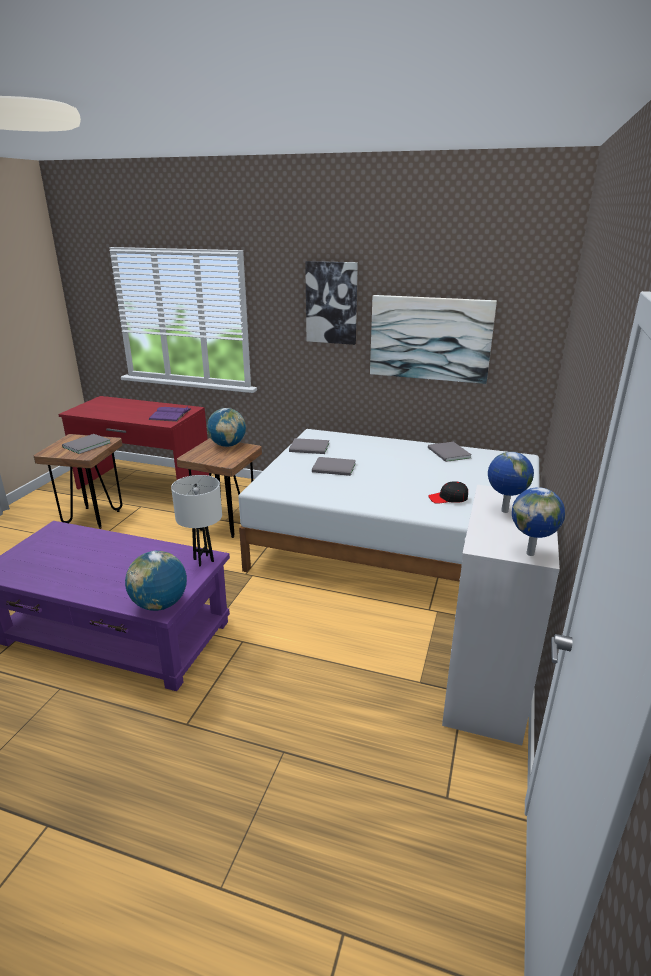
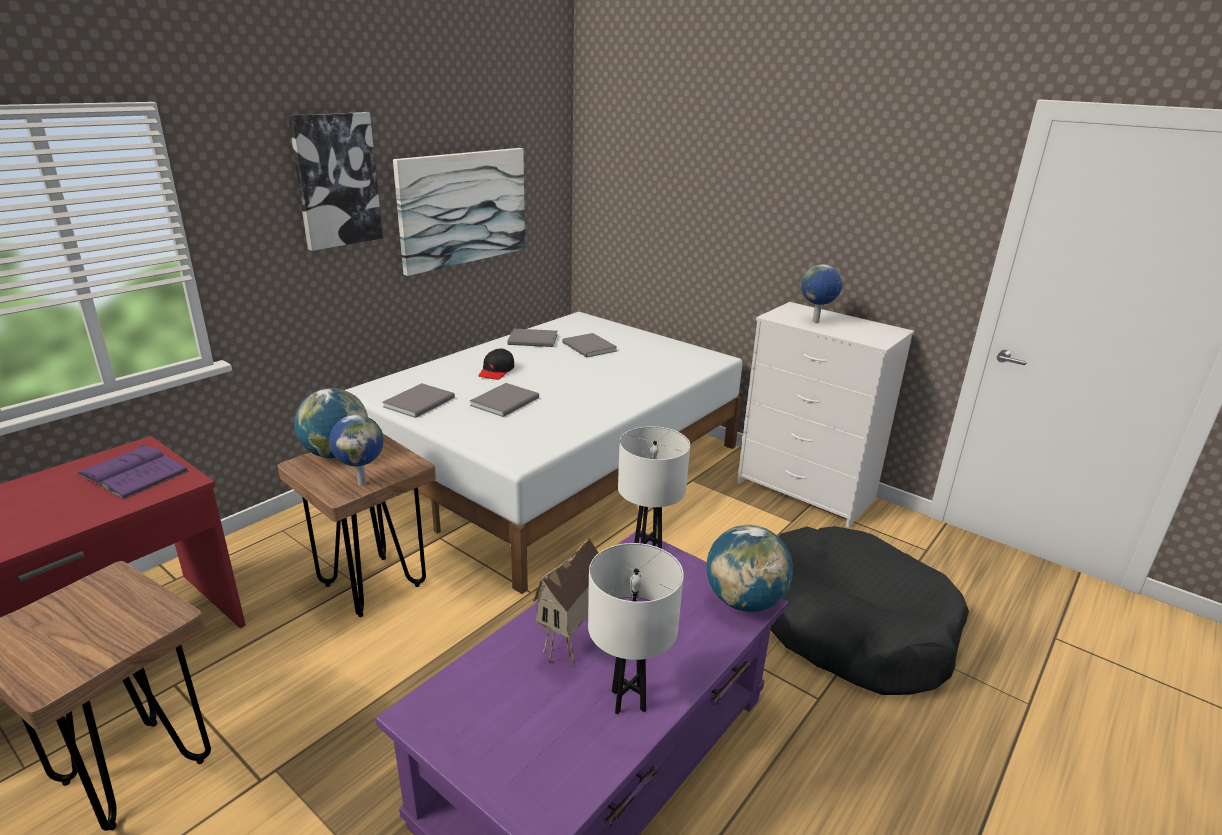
camera: 70 degrees left, 0 degrees up
(64, 578) = (628, 700): none -> white table lamp
(85, 445) = (90, 615): grey book -> grey book (589, 347)
(106, 554) = (572, 646): none -> toy house
(281, 737) = (850, 626): none -> black dog bed
(448, 498) = (641, 368): black cap -> black cap (496, 371)
(531, 553) = (891, 331): globe -> globe (362, 482)

